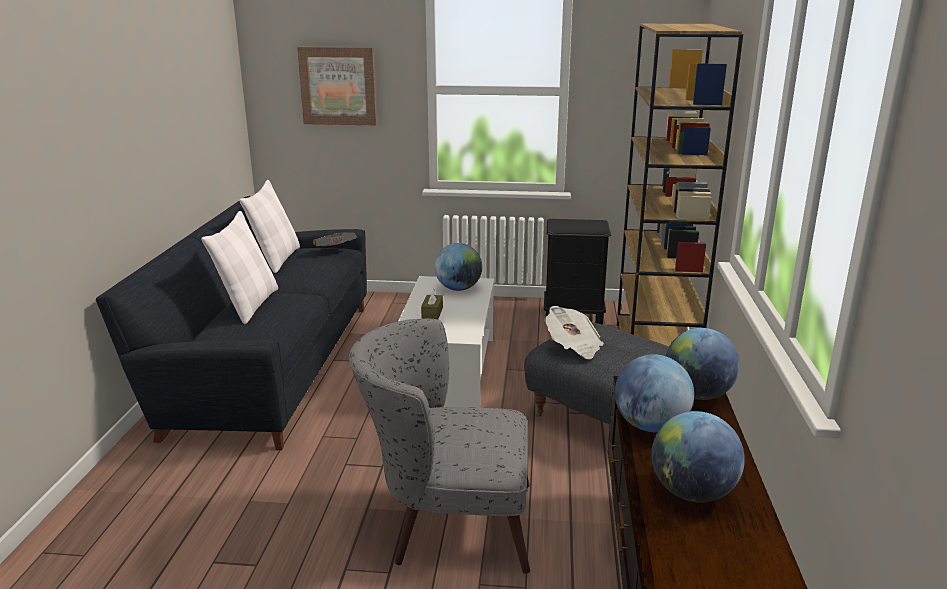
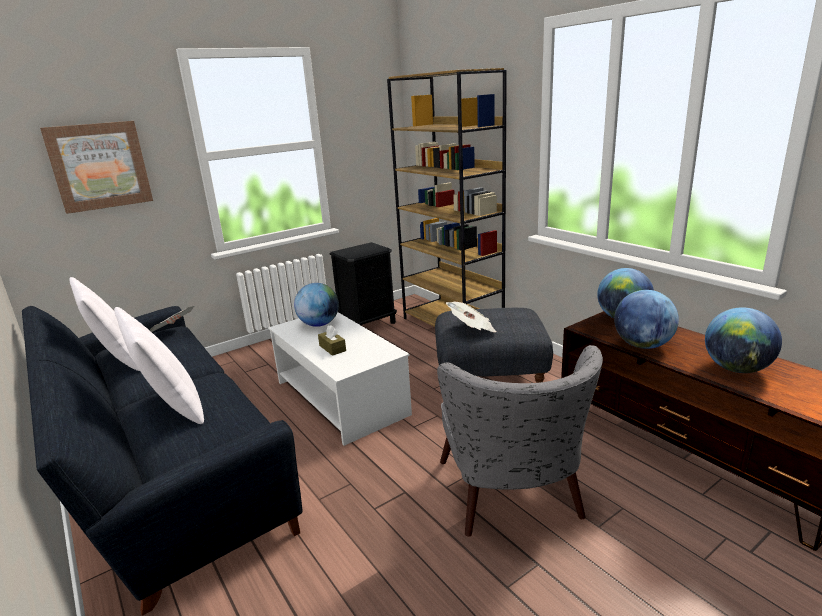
camera: 40 degrees left, 0 degrees up
(447, 522) = (512, 500): grey armchair -> grey armchair turned 60 degrees counterclockwise

